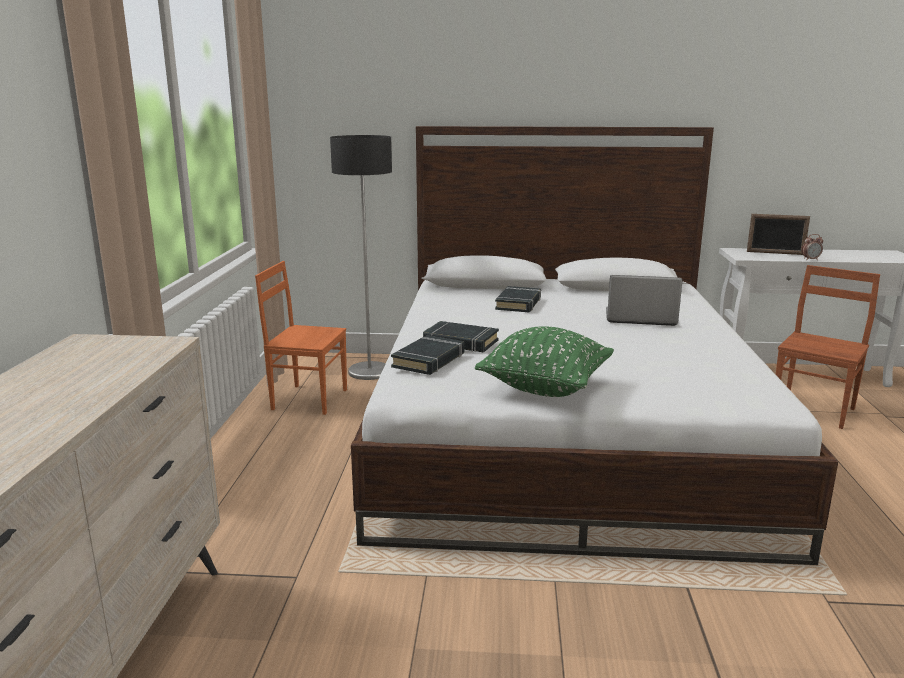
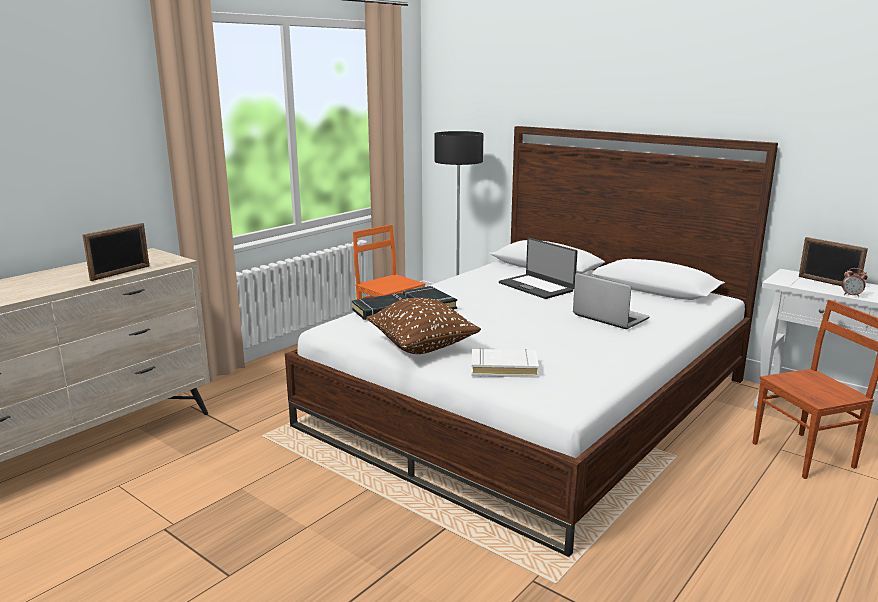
camera: 35 degrees right, 0 degrees up
(120, 377) = (121, 273): none -> picture frame
(518, 304) = (536, 287): black book -> laptop
(545, 388) = (422, 347): green pillow -> brown pillow
(663, 387) = (504, 368): none -> white book

